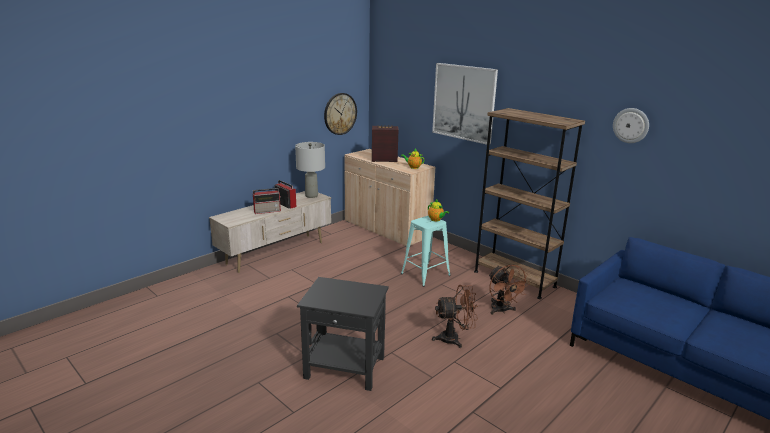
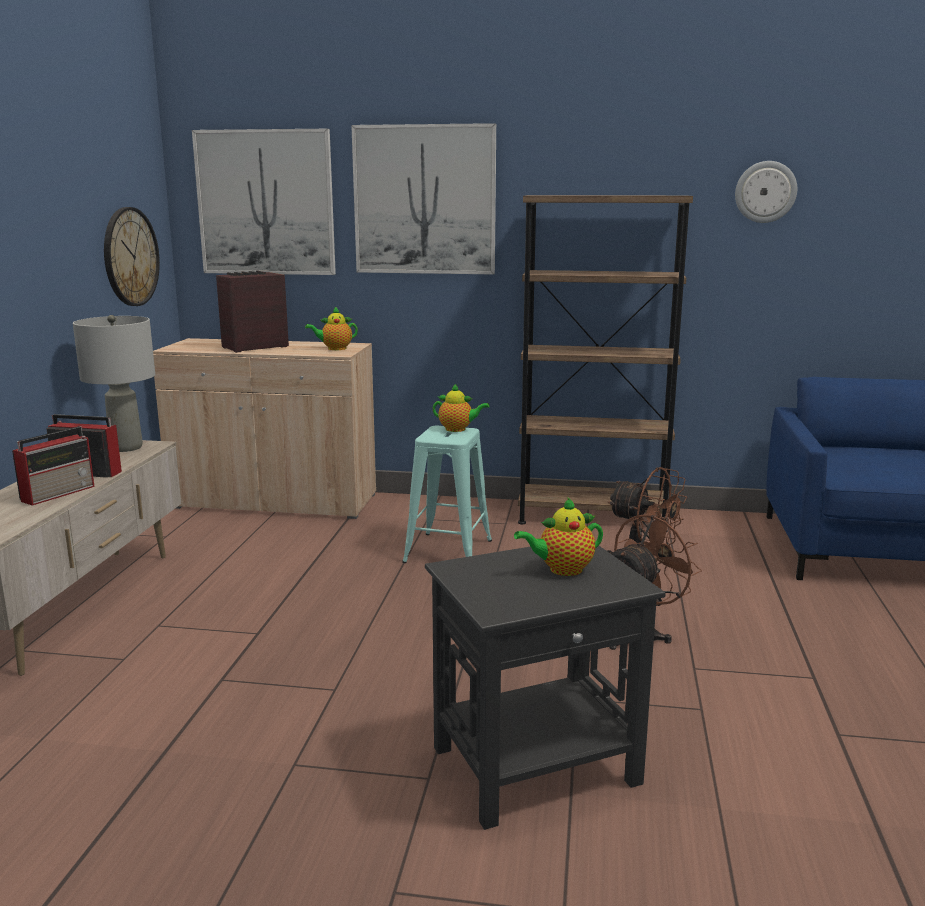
camera: 35 degrees left, 5 degrees down
(355, 295) = (562, 569): none -> teapot
(402, 93) = (266, 203): none -> picture

